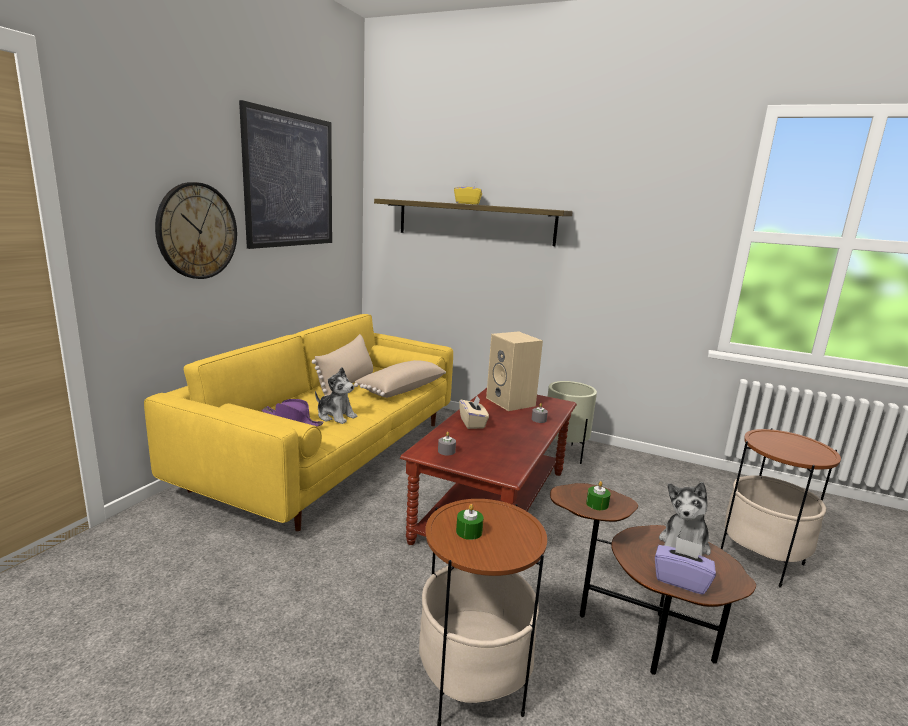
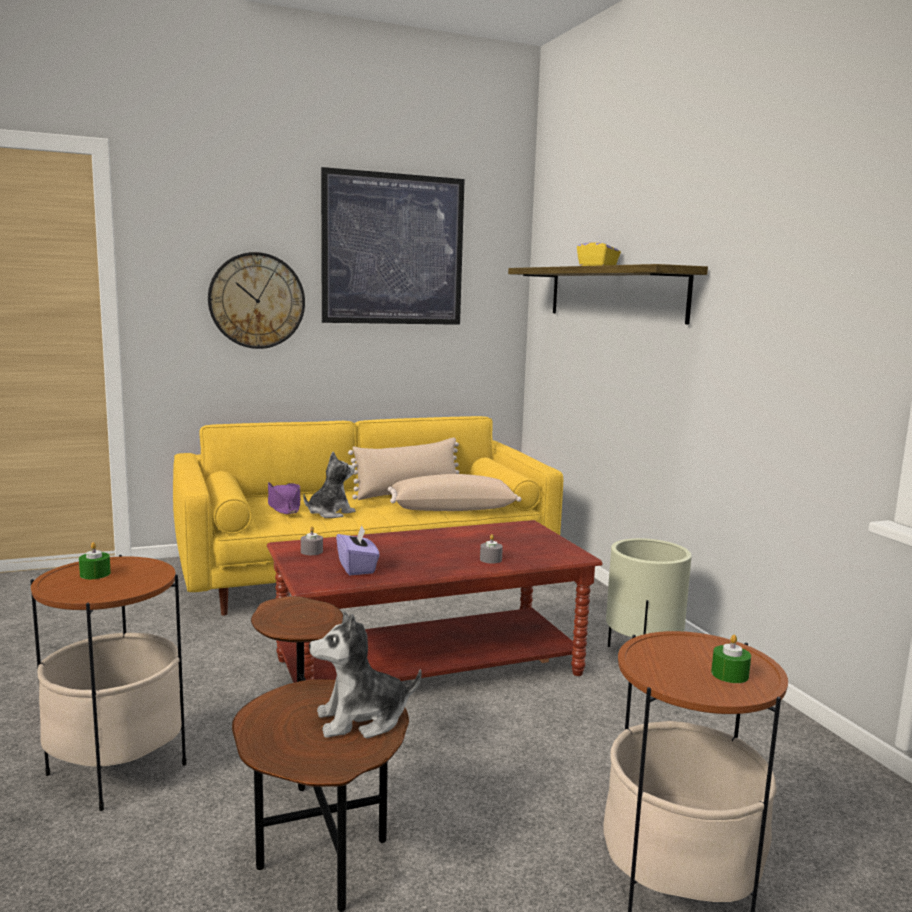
camera: 45 degrees right, 5 degrees down
(336, 416) = (329, 513): plush toy -> plush toy turned 120 degrees counterclockwise
(473, 423) = (405, 541): beige tissue box -> none
(512, 402) = (509, 538): beige speaker -> none
(597, 504) = (289, 620): green candle -> green candle (729, 674)
(680, 580) = (275, 734): purple tissue box -> purple tissue box (357, 568)

